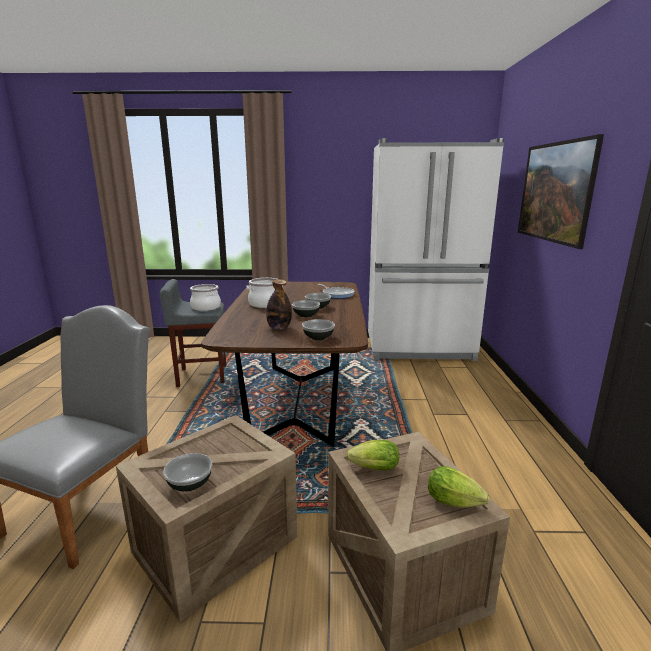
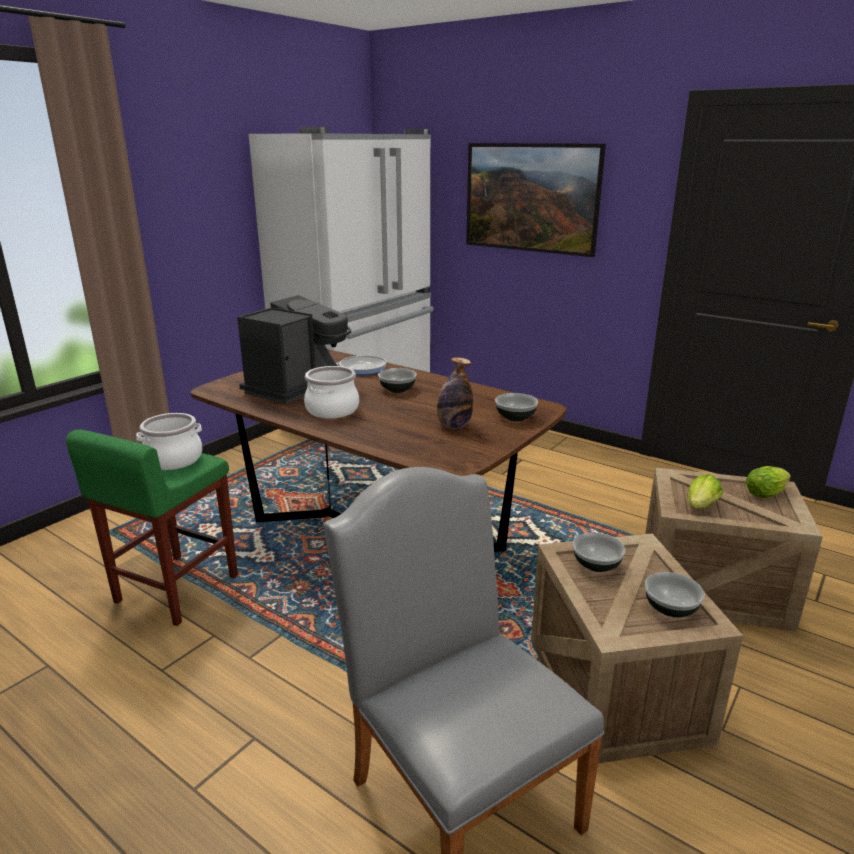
camera: 55 degrees left, 5 degrees up
(201, 376) = (175, 590): grey stool -> green stool
(288, 293) = (300, 387): none -> coffee machine
(306, 315) = (423, 403): bowl -> bowl (597, 565)

